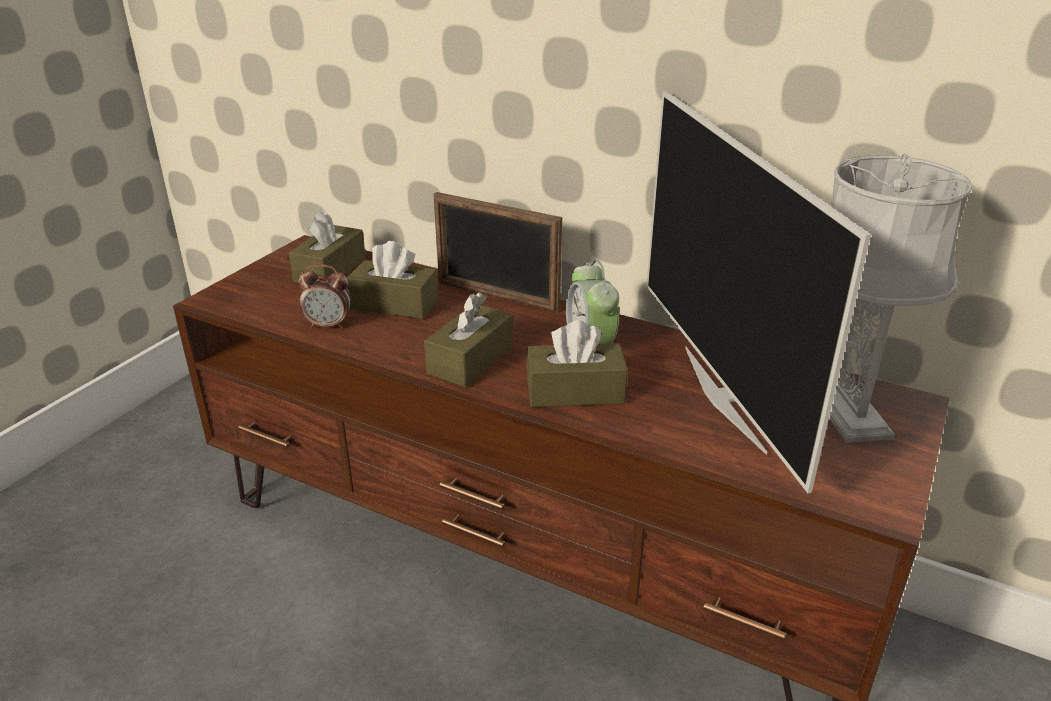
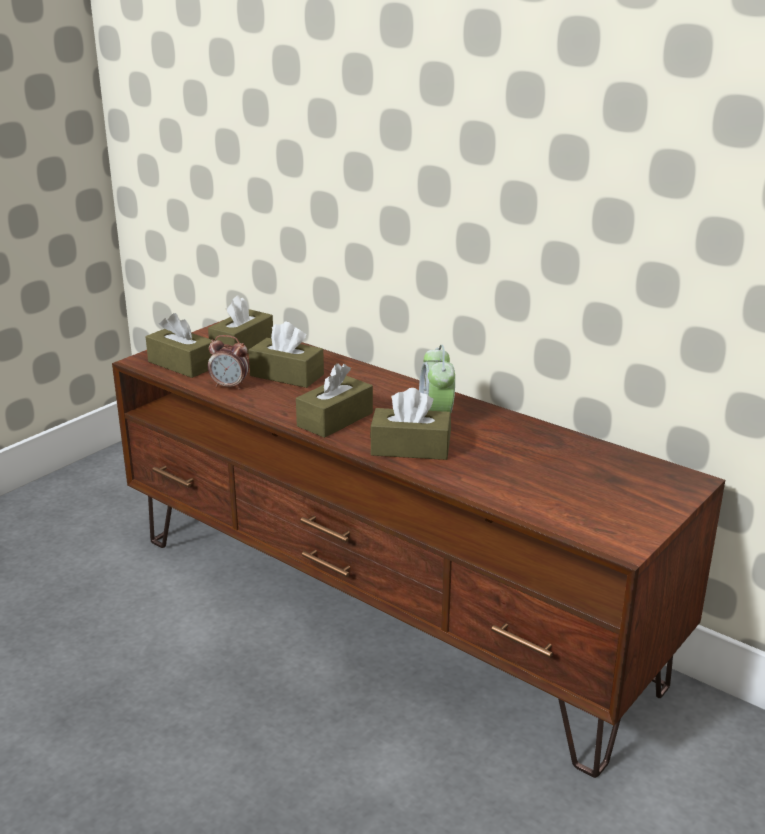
camera: 10 degrees right, 5 degrees down
(262, 300) = (182, 364): none -> brown tissue box
(497, 296) = (373, 376): picture frame -> none
(725, 396) = (532, 462): television -> none
(847, 409) = (630, 479): grey table lamp -> none

